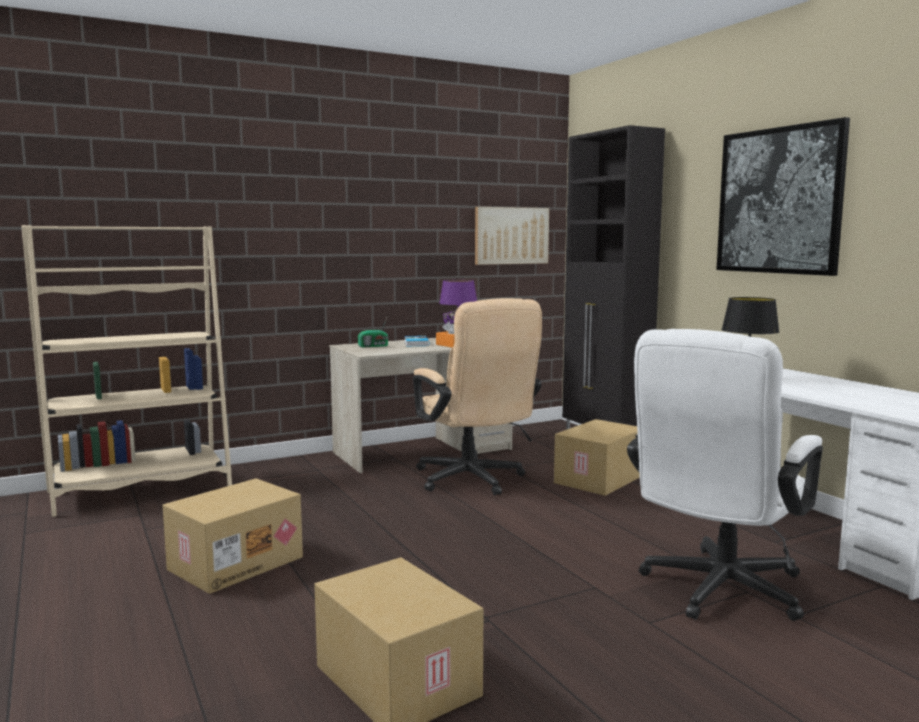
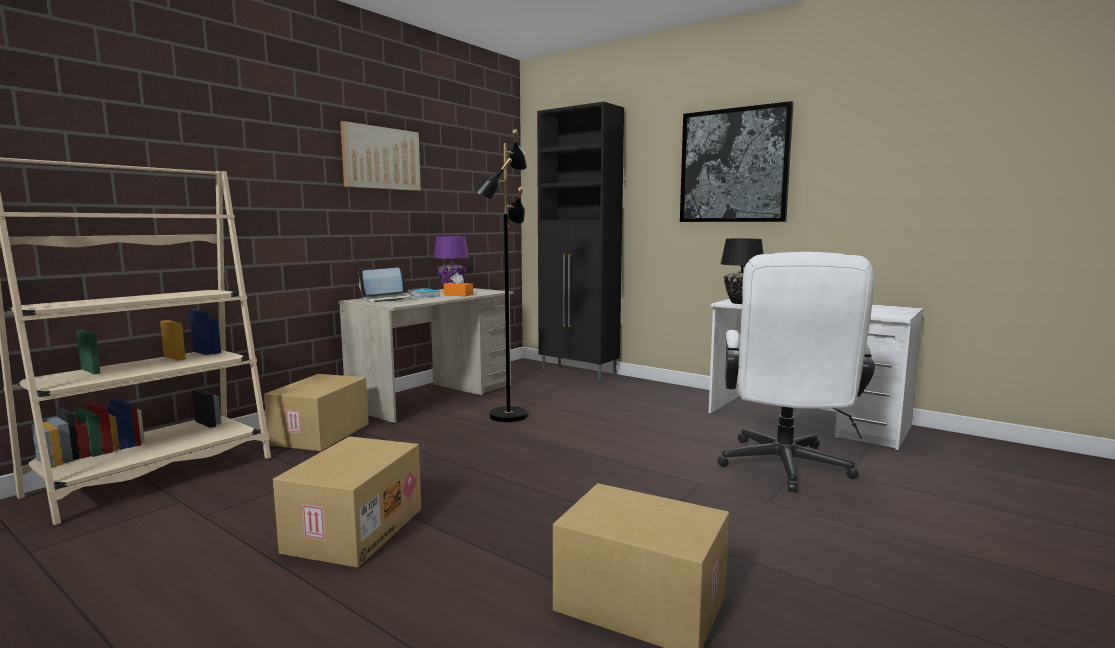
camera: 25 degrees left, 0 degrees up
(374, 346) = (387, 299): radio -> laptop
(474, 481) = (507, 415): beige office chair -> black floor lamp
(511, 235) = (483, 197): picture -> picture (381, 158)
(600, 479) = (606, 400): cardboard box -> cardboard box (321, 434)

